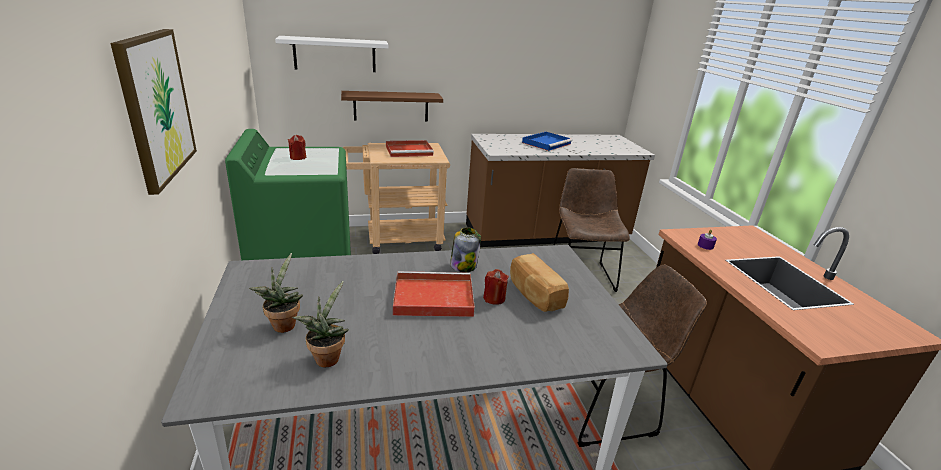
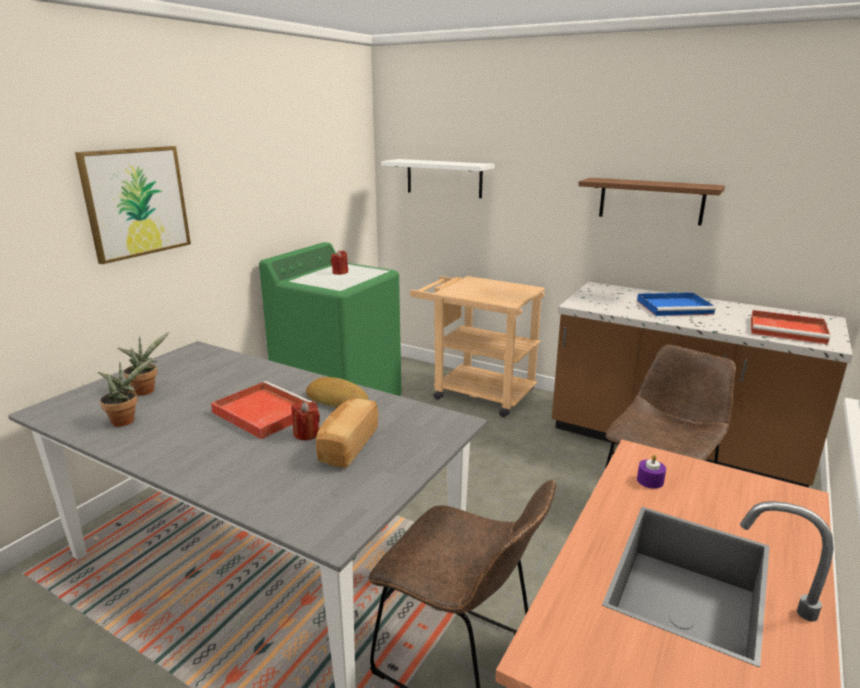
camera: 45 degrees right, 5 degrees down
(391, 106) = (496, 237): brown shelf -> brown shelf (651, 201)
(410, 151) = (494, 289): red tray -> red tray (789, 330)
(463, 266) = (338, 399): jar -> bread

